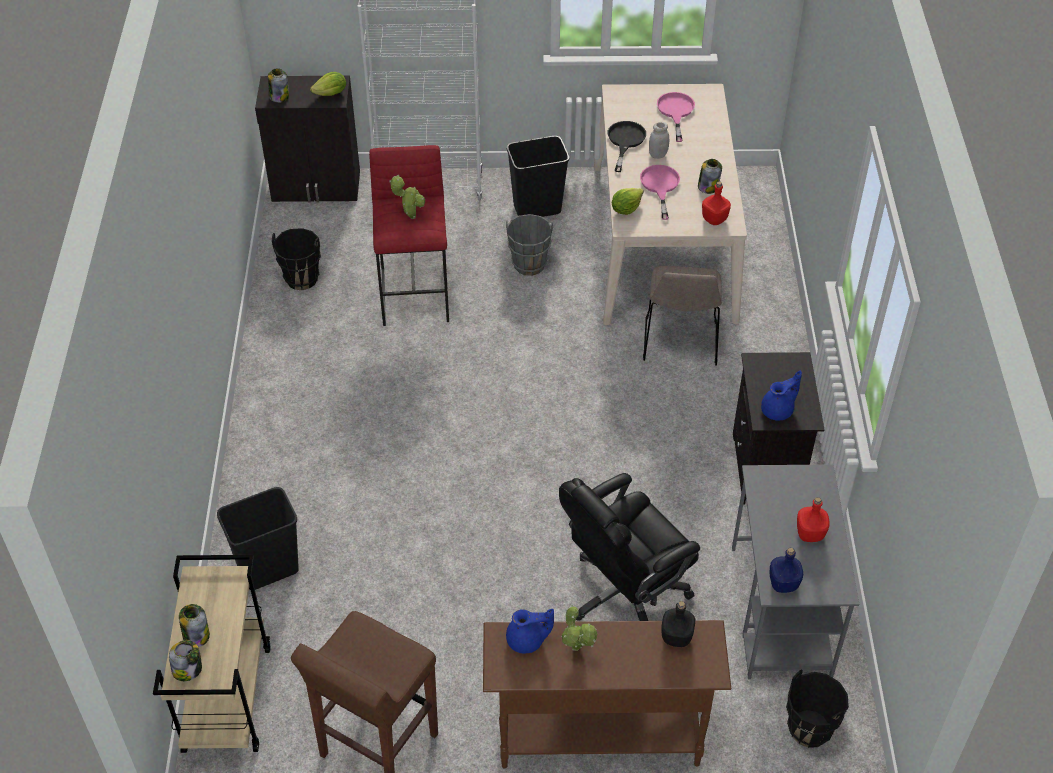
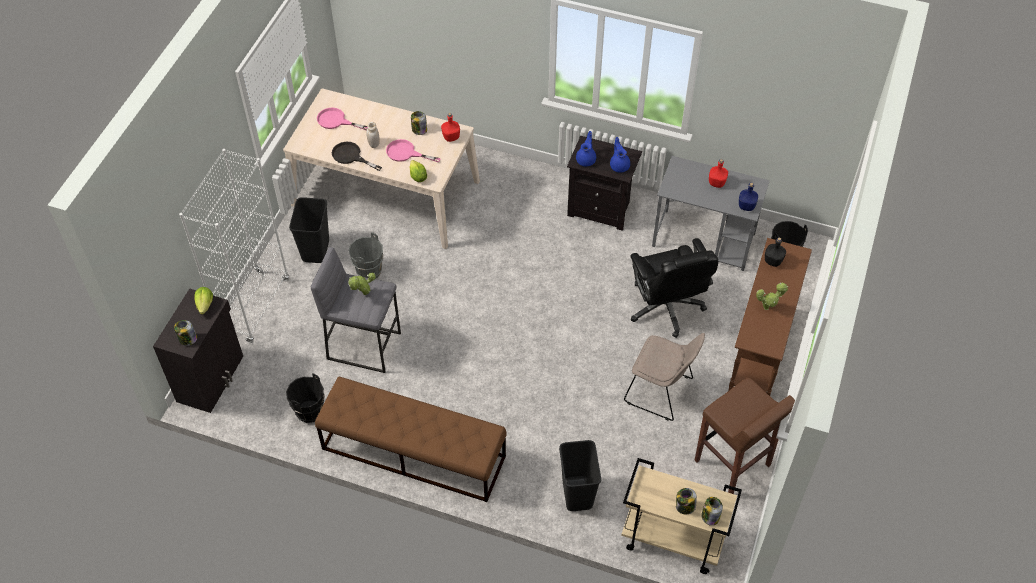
camera: 70 degrees left, 5 degrees up
(277, 386) = (413, 452): none -> brown bench
(416, 295) = (364, 345): red stool -> grey stool
(527, 640) = (754, 329): blue teapot -> blue teapot (586, 159)
(680, 342) = (481, 215): beige chair -> beige chair (661, 391)

